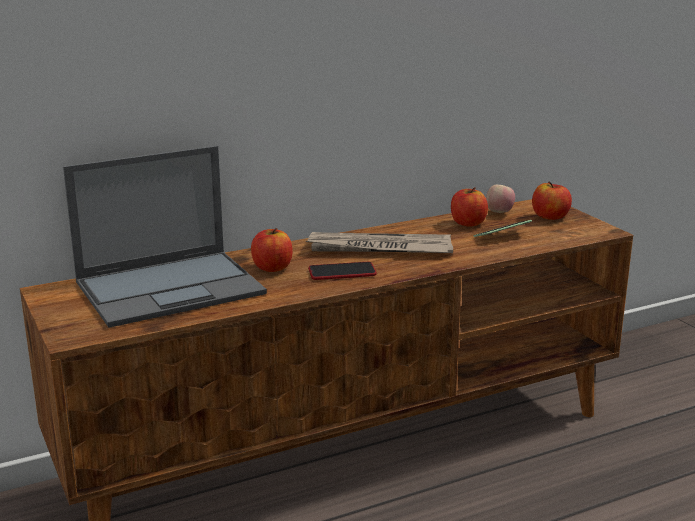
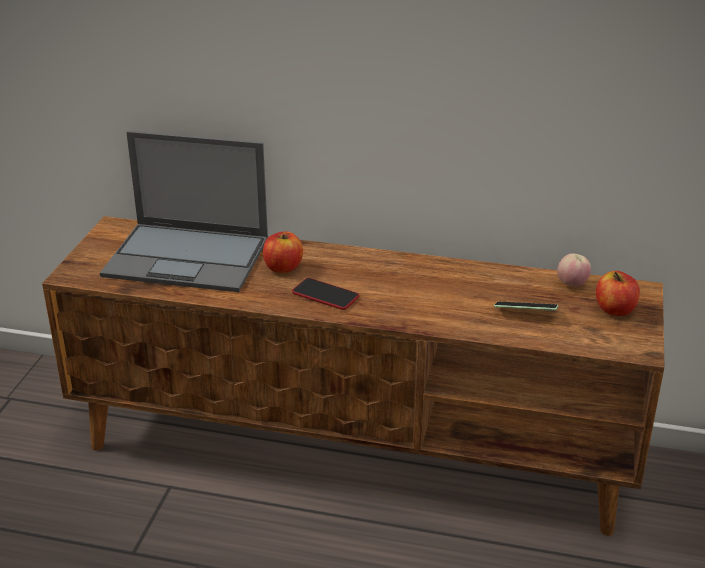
camera: 40 degrees right, 10 degrees up
(379, 248) = (395, 282): newspaper -> none
(468, 223) = (520, 285): apple -> none

